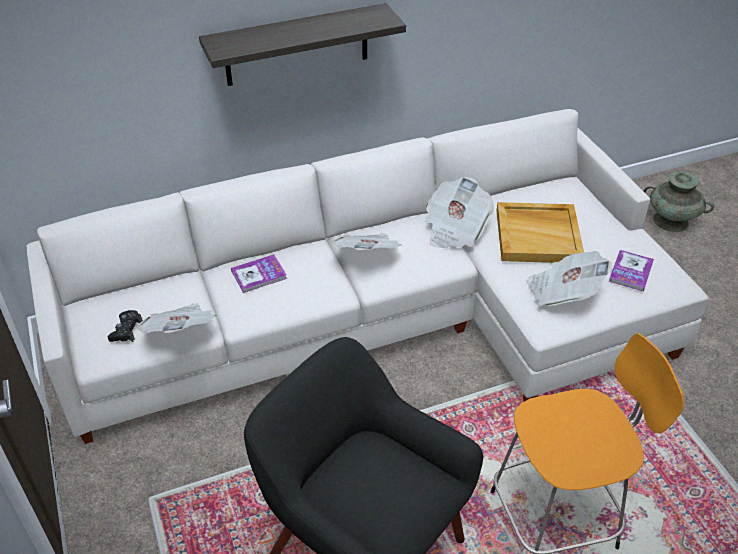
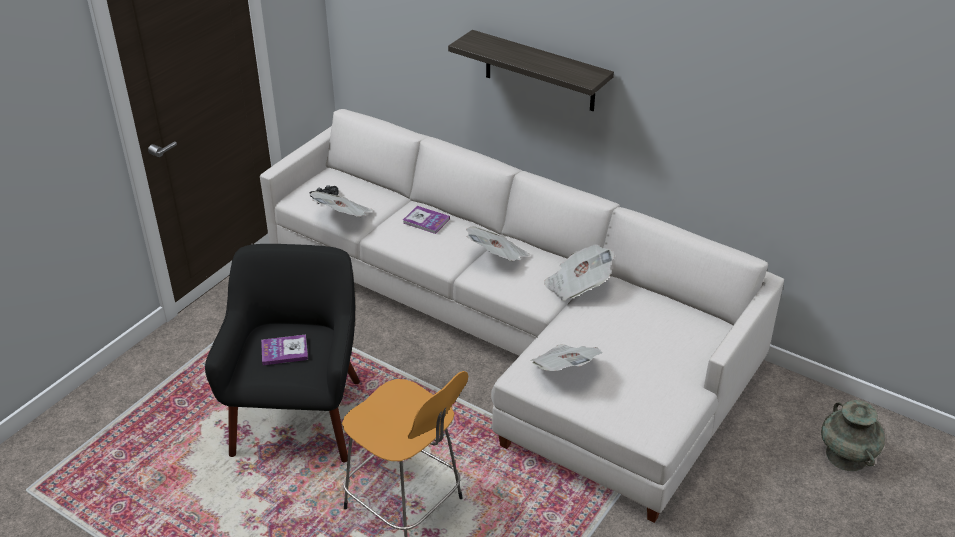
camera: 55 degrees right, 5 degrees down
(538, 235) = (619, 331): beige tray -> none
(630, 271) = (633, 399): book -> book (284, 351)

